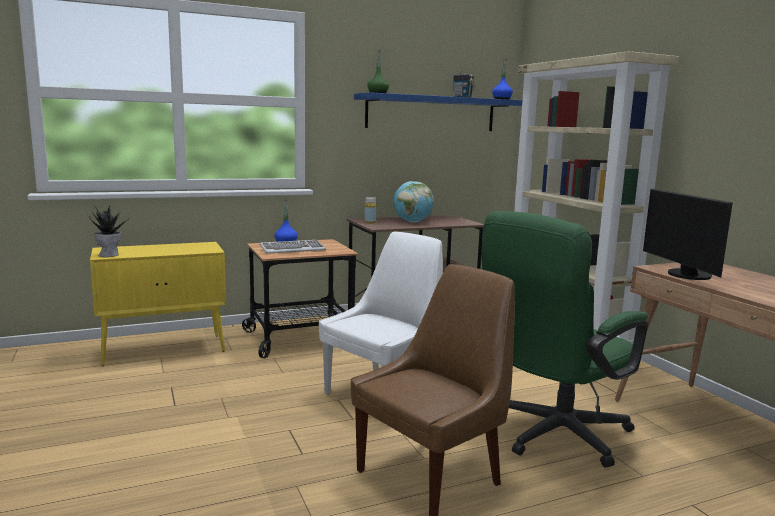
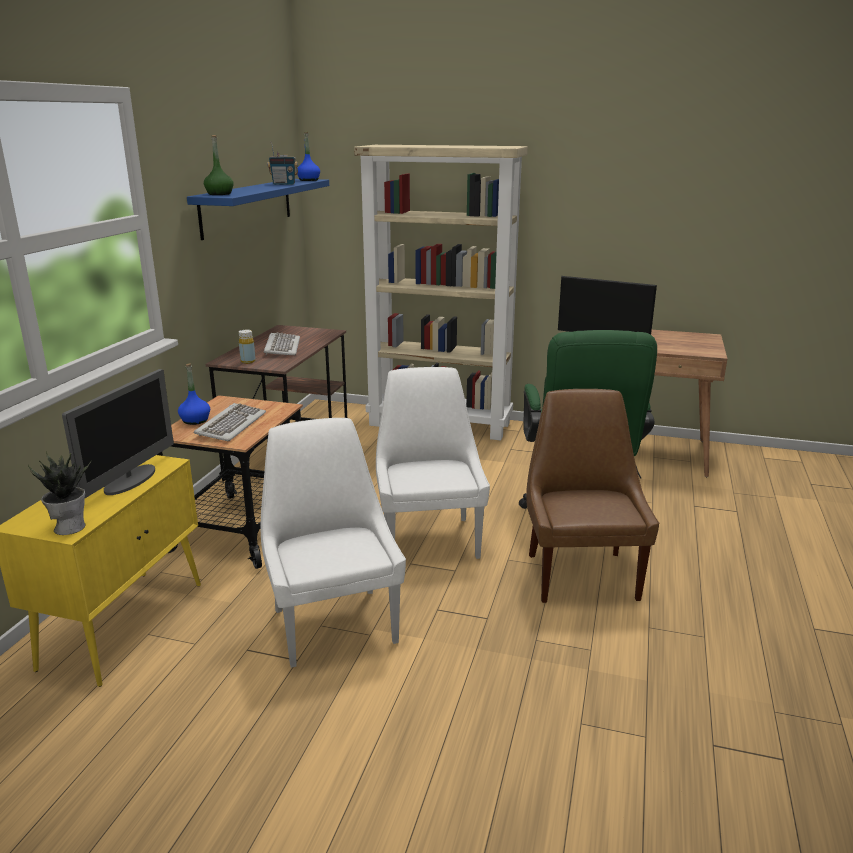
camera: 50 degrees left, 10 degrees up
(179, 250) = (130, 480): none -> monitor
(228, 401) = (333, 623): none -> white chair
(412, 222) = (281, 347): globe -> keyboard

